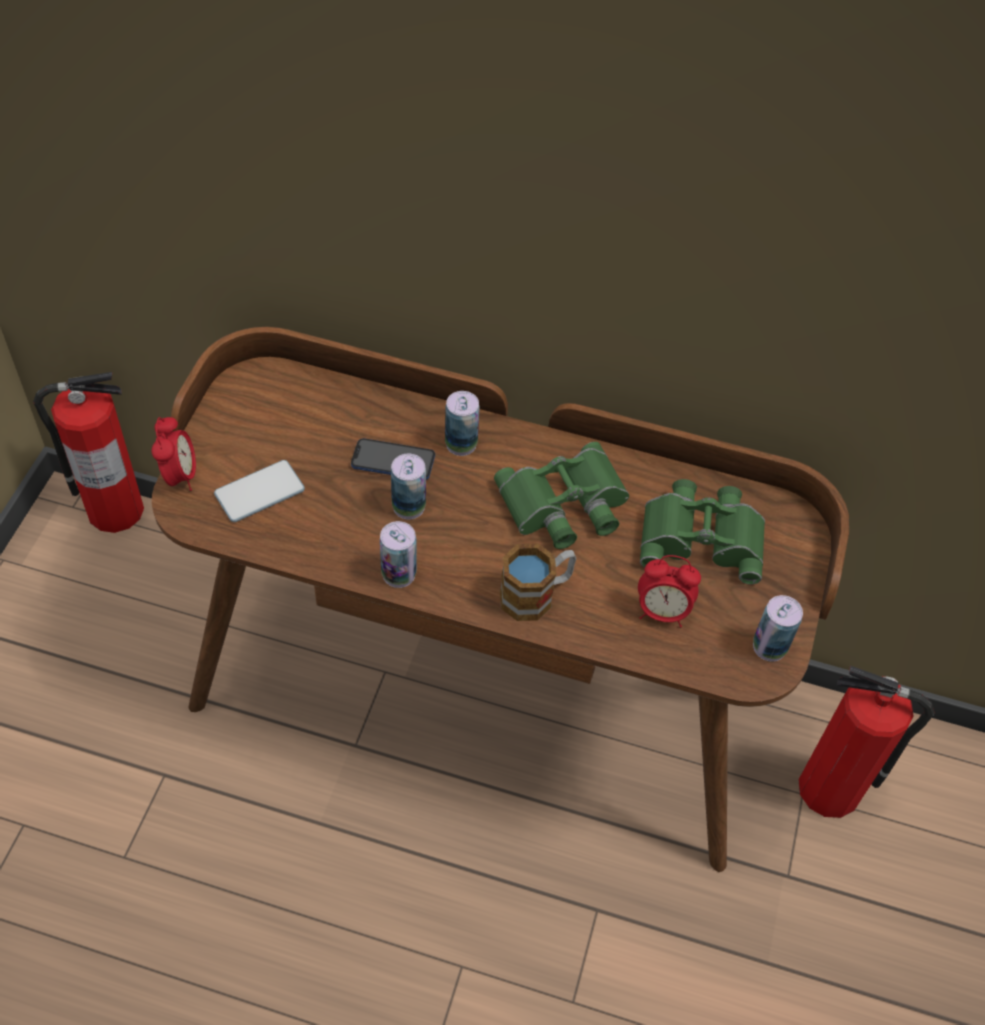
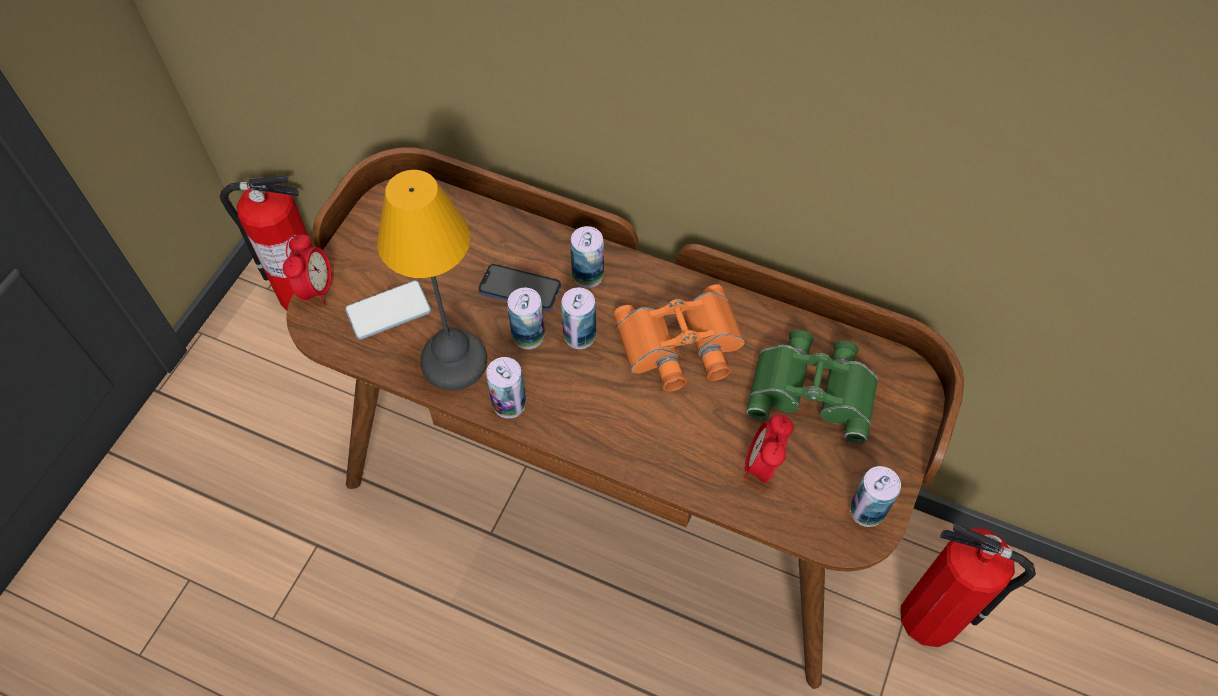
camera: 10 degrees right, 5 degrees up
(334, 535) = (453, 359): none -> table lamp
(461, 503) = (579, 336): none -> can
(536, 594) = (640, 436): mug -> none
(565, 505) = (681, 346): green binoculars -> orange binoculars
(662, 612) = (762, 465): alarm clock -> alarm clock turned 90 degrees clockwise

